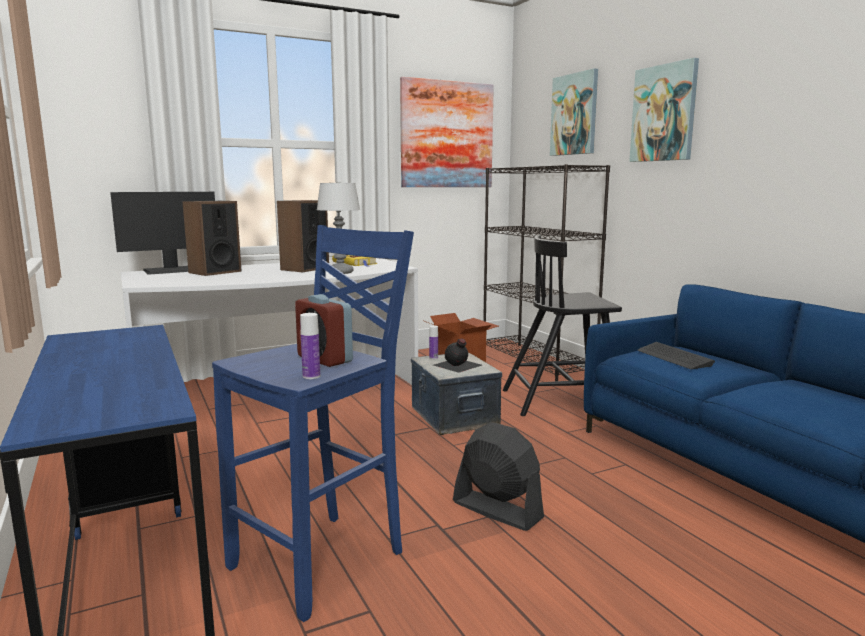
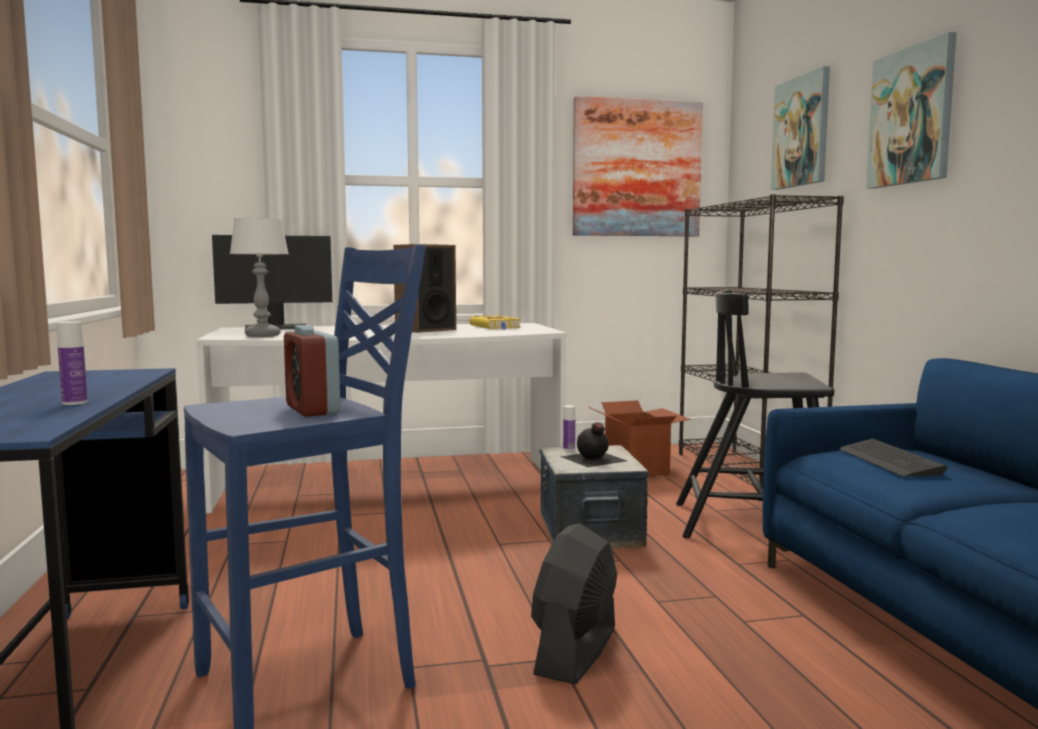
camera: 15 degrees right, 5 degrees down
(214, 272) = (318, 330): speaker -> none
(311, 376) = (268, 423): bottle -> bottle (74, 403)
(340, 272) = (461, 334): table lamp -> table lamp (262, 335)
(496, 510) = (576, 651): black fan -> black fan turned 120 degrees counterclockwise

